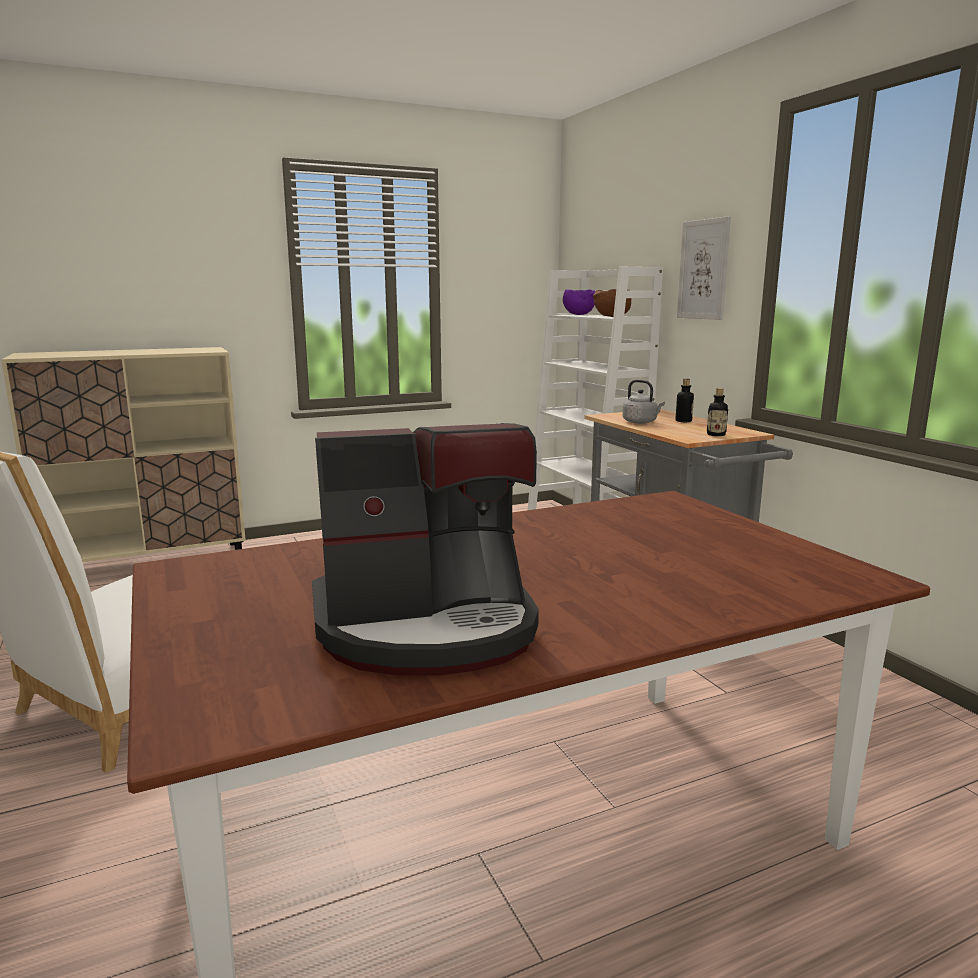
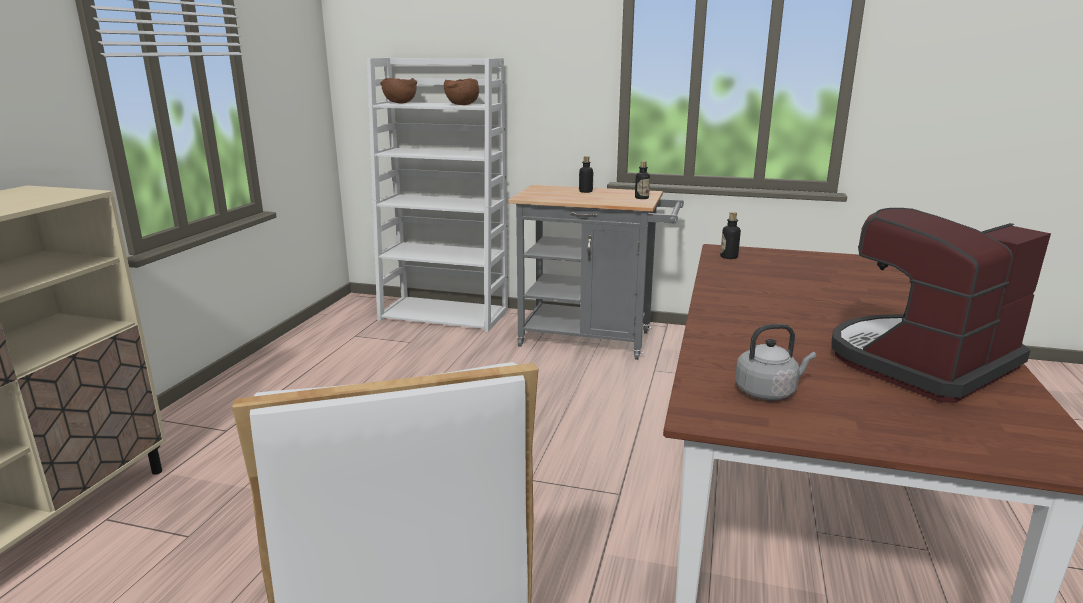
camera: 50 degrees left, 5 degrees up
(427, 626) = (920, 362): coffee machine -> coffee machine turned 150 degrees counterclockwise
(577, 314) = (399, 103): purple bowl -> brown bowl
(641, 422) = (568, 198): grey kettle -> grey kettle (768, 391)
(646, 505) = (729, 257): none -> bottle
(703, 269) = (550, 61): picture -> none

